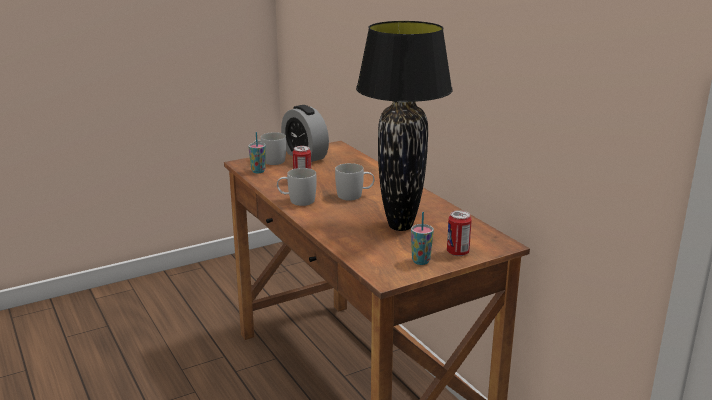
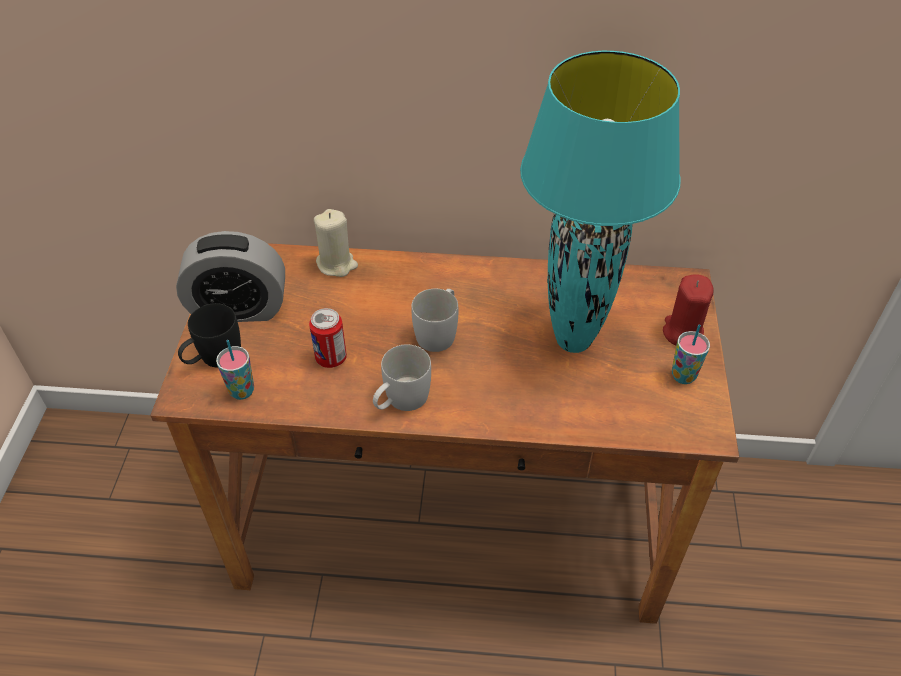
camera: 55 degrees left, 25 degrees up
(269, 161) = (213, 358): white mug -> black mug
(364, 163) = (337, 264): none -> beige candle
(399, 226) = (572, 341): black table lamp -> turquoise table lamp
(457, 252) = (682, 332): can -> red candle

